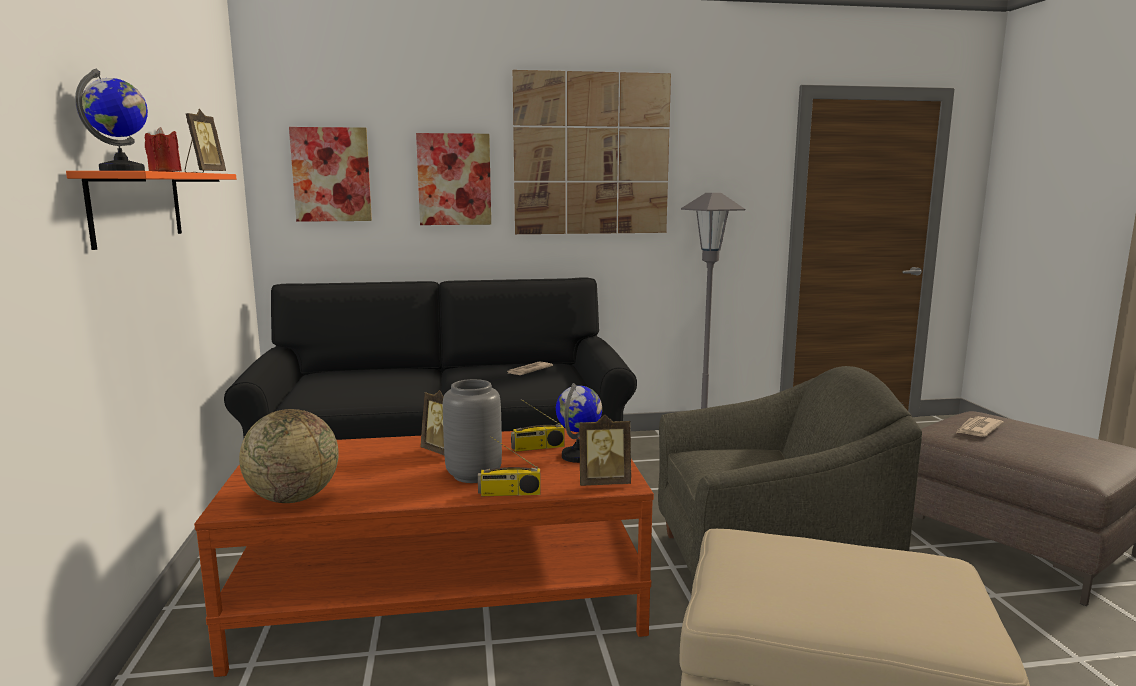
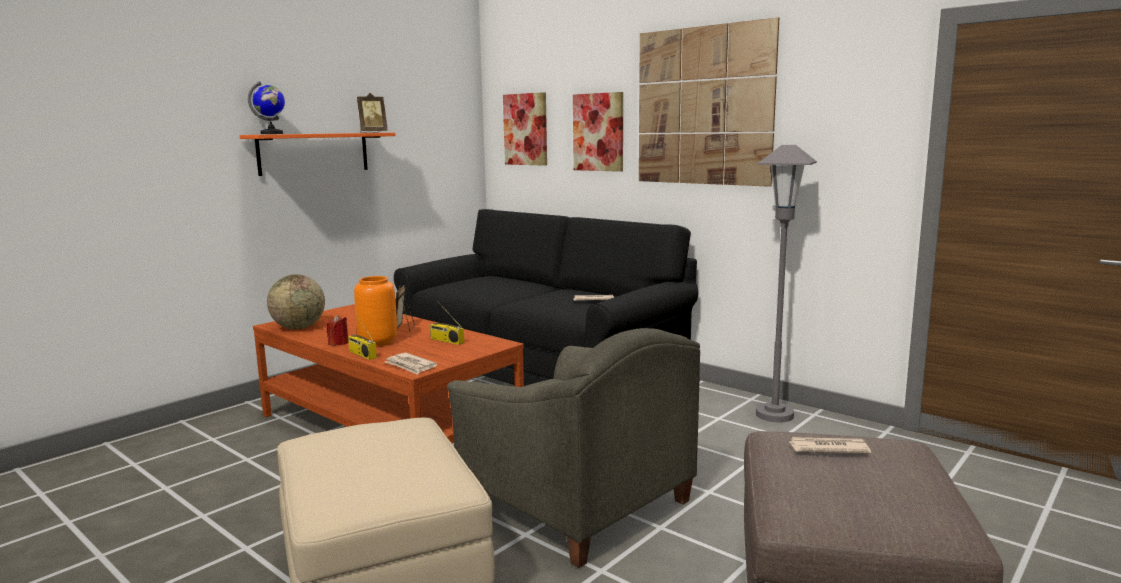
camera: 50 degrees right, 0 degrees up
(165, 171) = (313, 133): red candle -> red candle (338, 343)
(472, 475) = (377, 342): grey vase -> orange vase
(578, 456) = (447, 351): globe -> none
(603, 482) = (410, 366): picture frame -> newspaper

